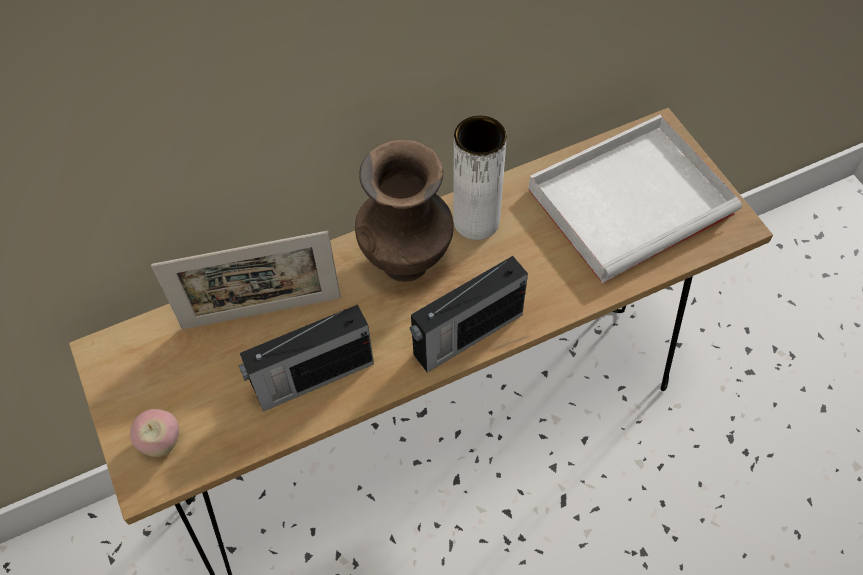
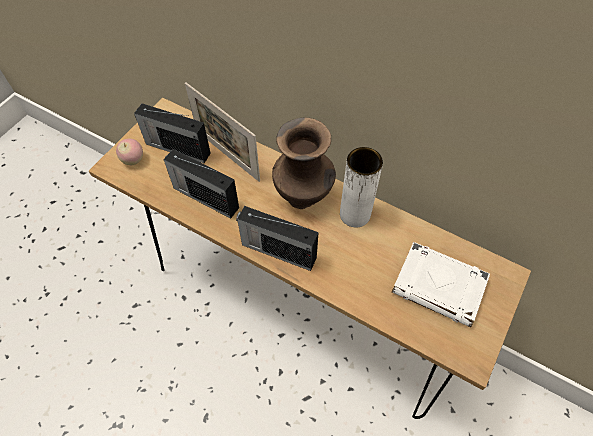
camera: 55 degrees right, 0 degrees up
(190, 370) = (177, 148): none -> radio
(633, 199) = (439, 287): white tray -> white book

